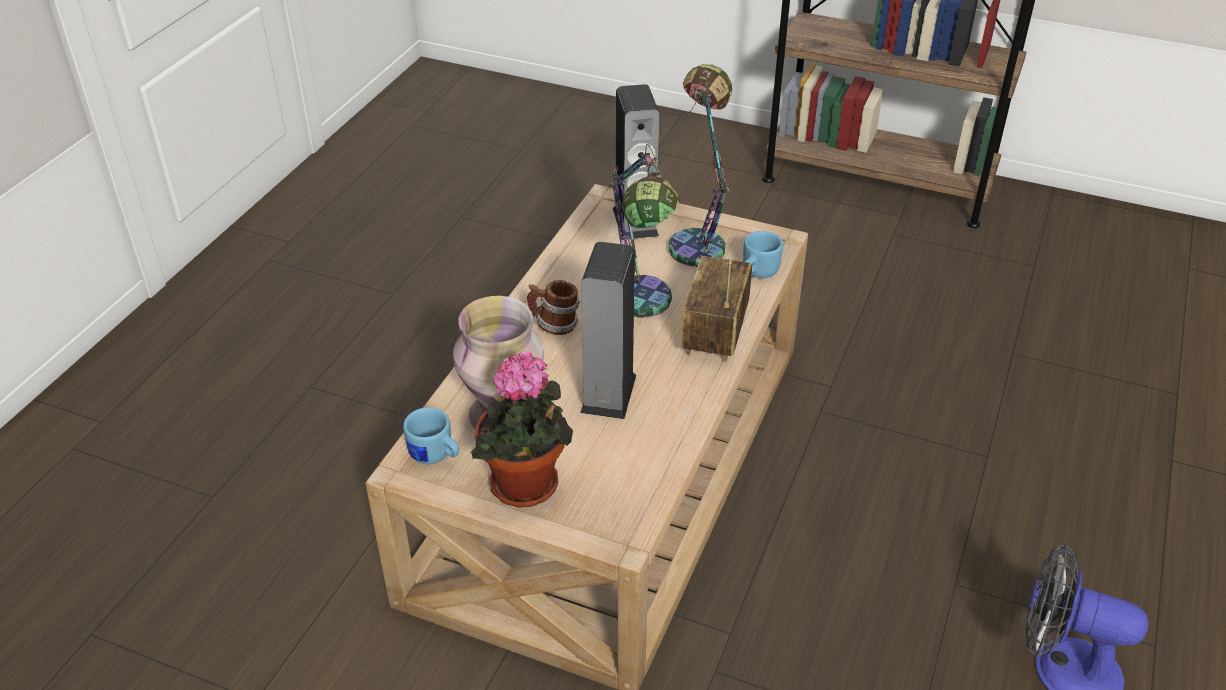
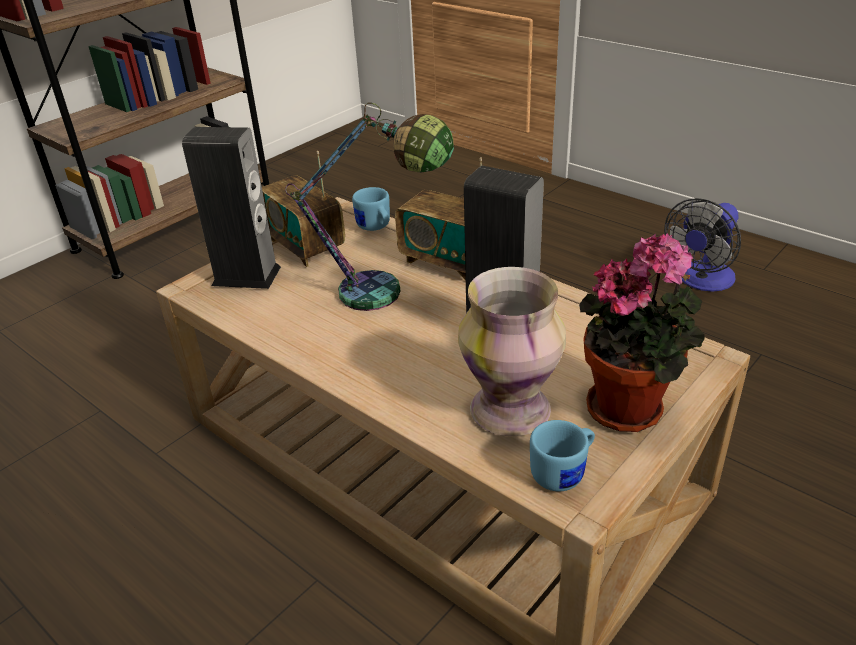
camera: 70 degrees left, 5 degrees down
(554, 326) = (378, 354): mug -> none
(699, 239) = (305, 246): table lamp -> radio

